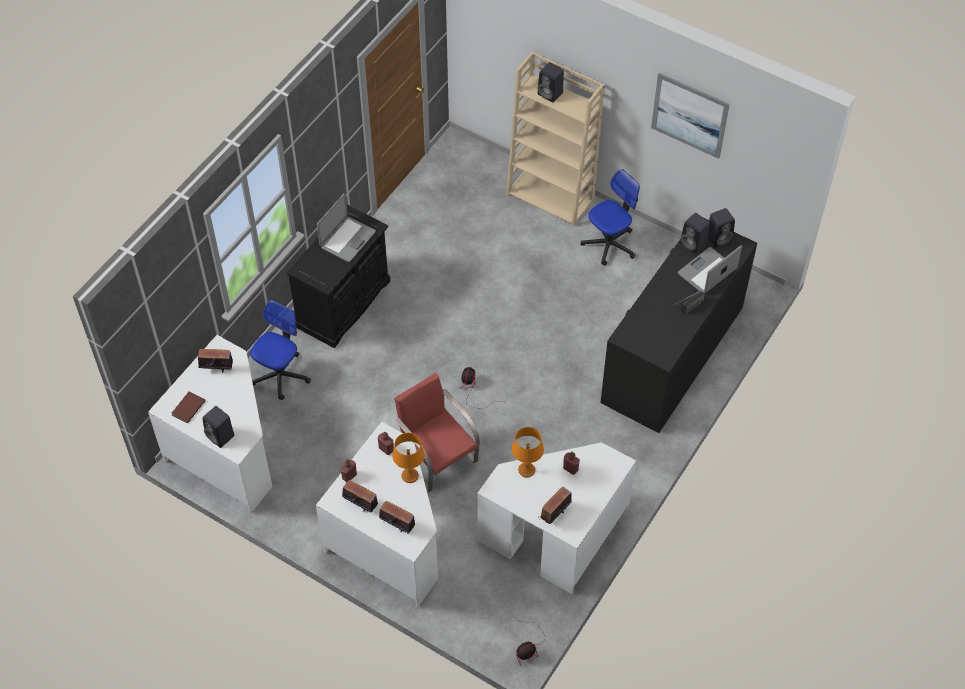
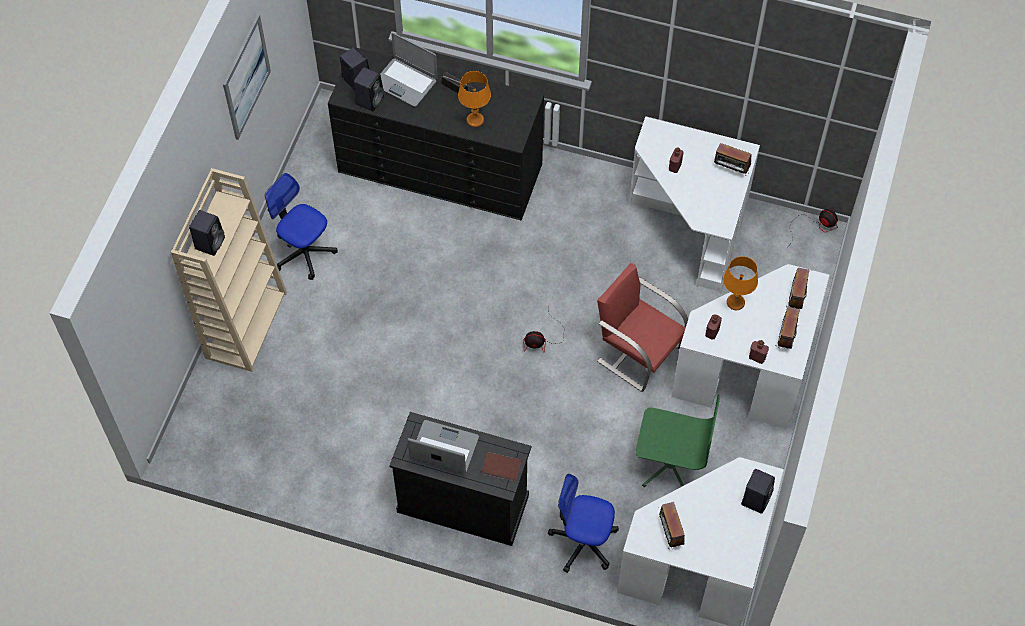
camera: 105 degrees left, 5 degrees up
(187, 408) = (732, 546): brown book -> brown book (501, 468)
(324, 453) = (669, 464): none -> green office chair
(437, 458) = (638, 352): red chair -> red chair turned 90 degrees clockwise
(526, 470) = (690, 203): orange table lamp -> orange table lamp (475, 120)

